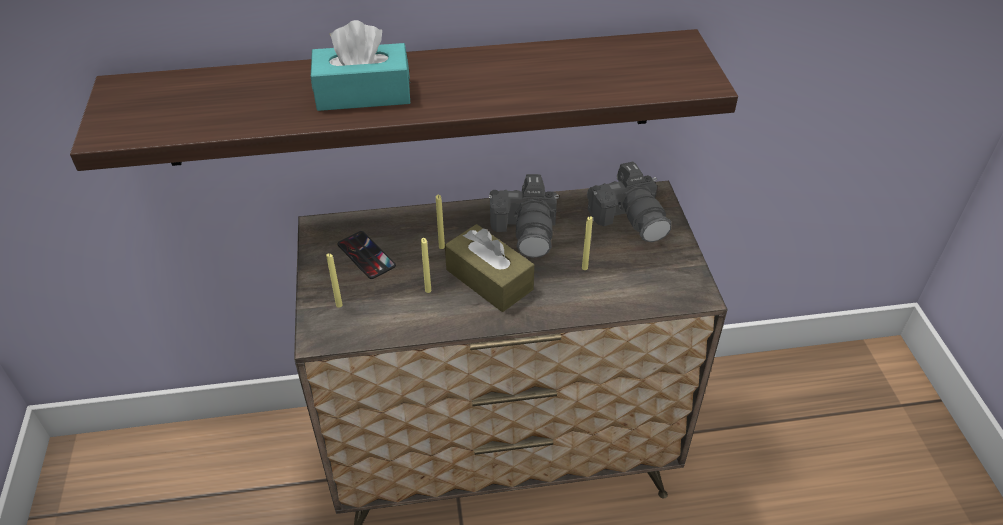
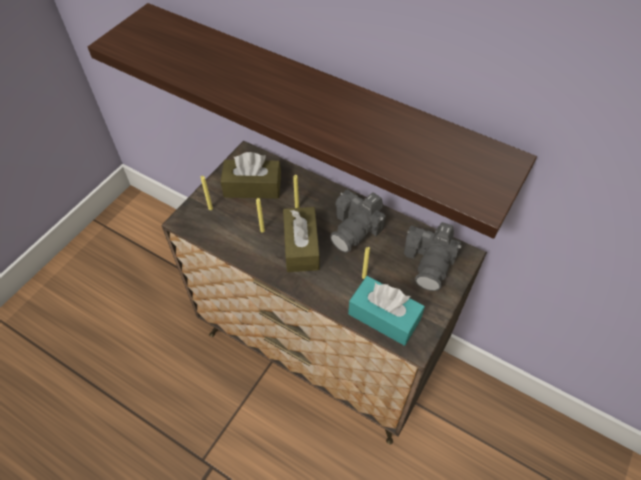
camera: 40 degrees right, 10 degrees up
(363, 94) = (259, 87): turquoise tissue box -> turquoise tissue box (384, 317)
(366, 255) = (252, 187): phone -> brown tissue box

